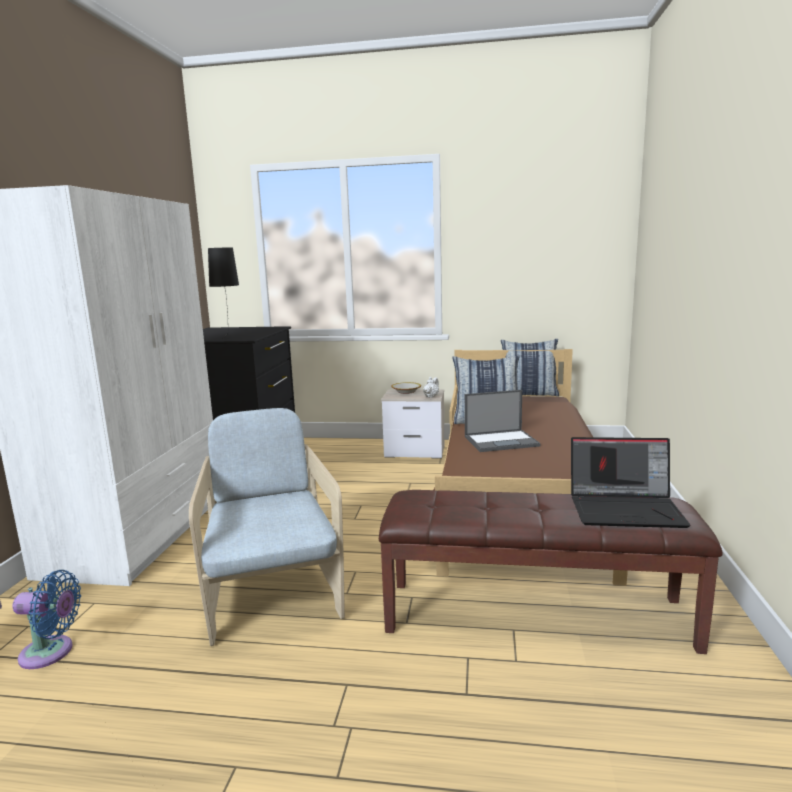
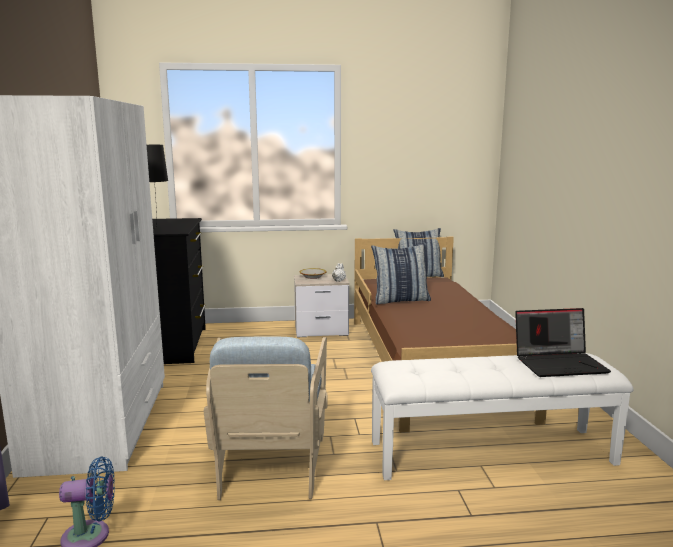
camera: 15 degrees left, 0 degrees up
(273, 595) = (270, 462): beige armchair -> beige armchair turned 150 degrees counterclockwise
(502, 441) = (426, 317): laptop -> none
(536, 614) = (491, 452): brown bench -> white bench

